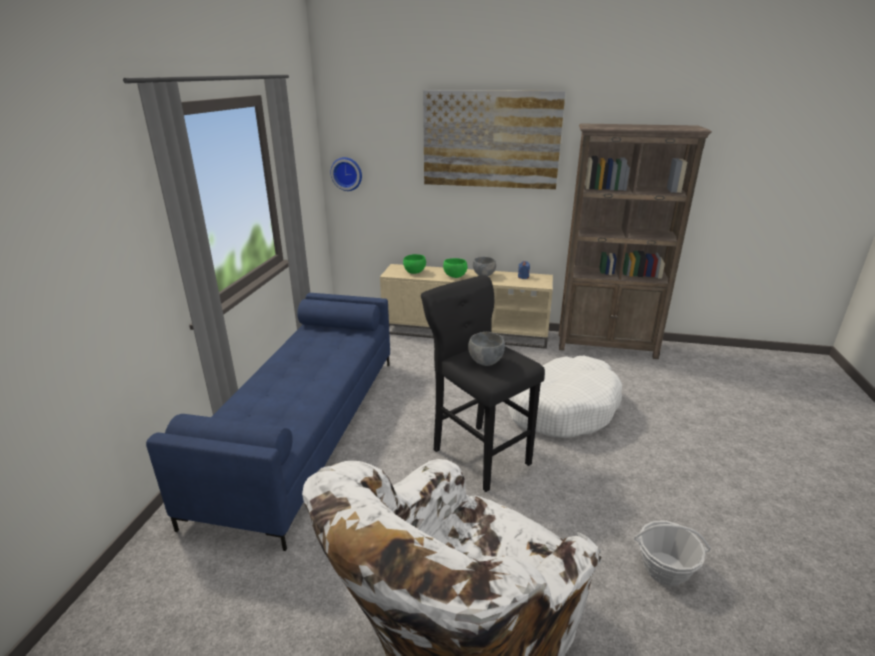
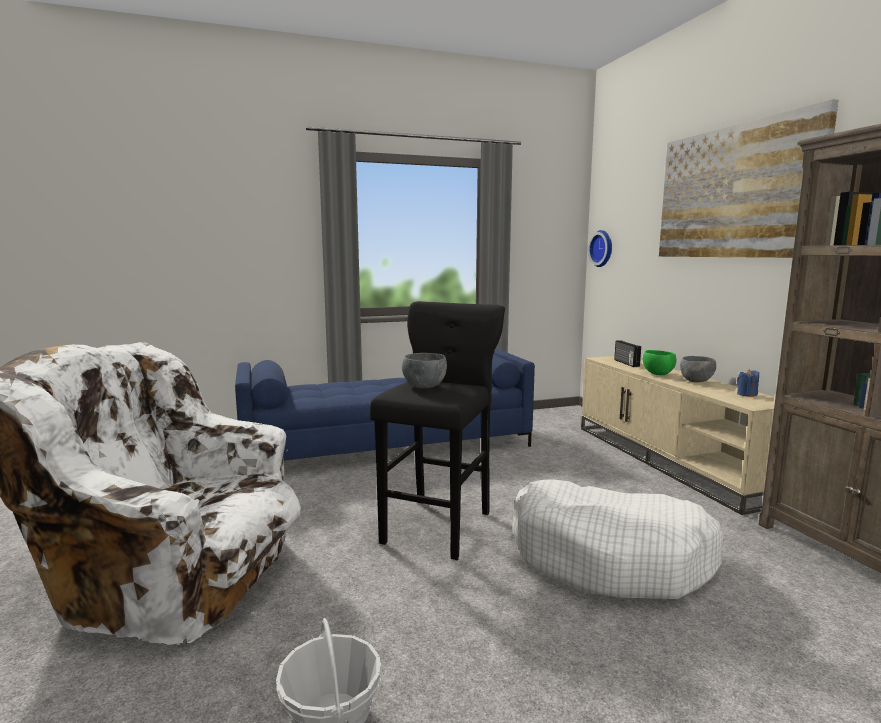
camera: 60 degrees right, 15 degrees down
(415, 272) = (625, 363): green bowl -> radio

